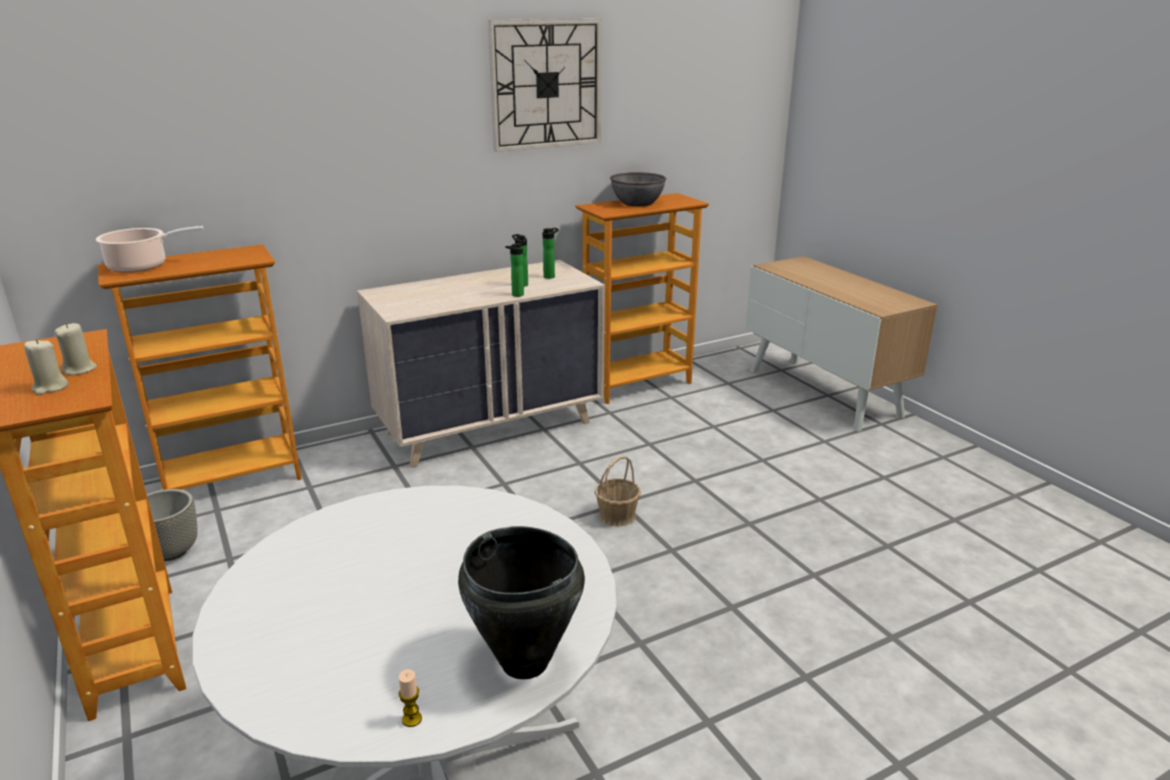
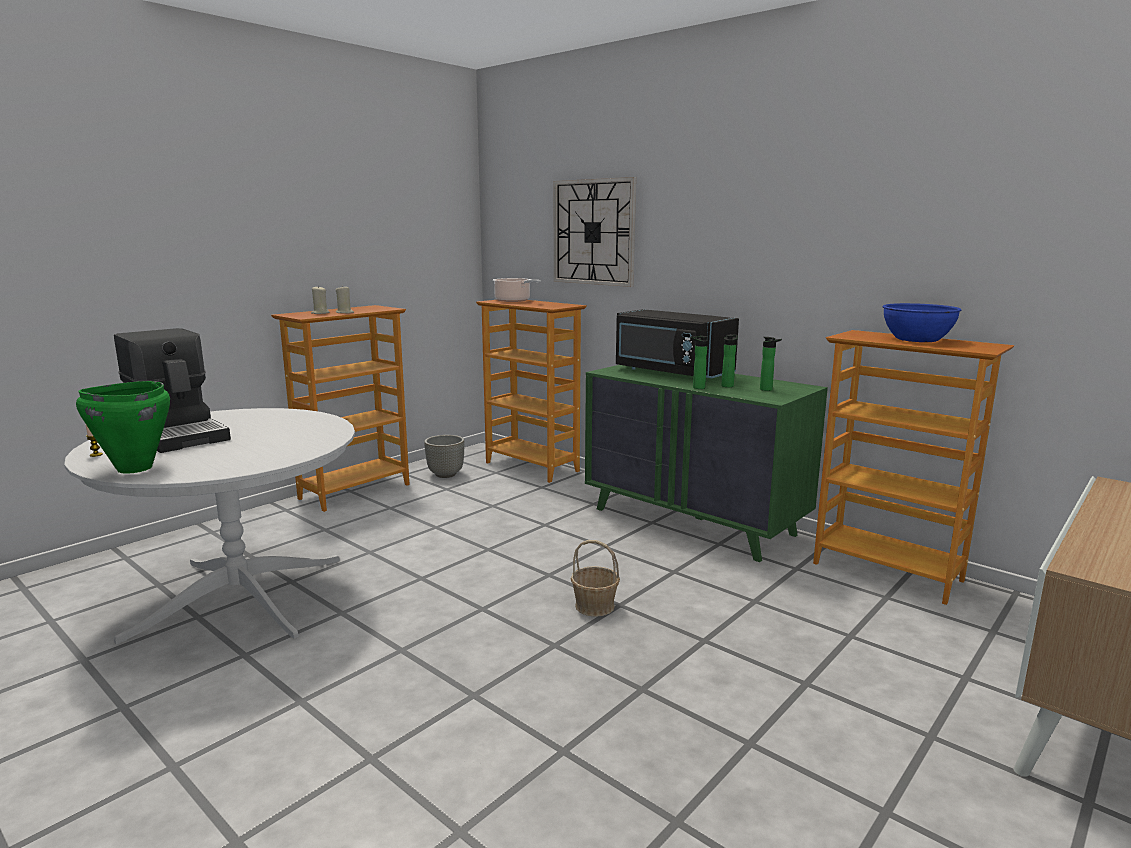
camera: 70 degrees right, 10 degrees down
(344, 636) = (179, 434): none -> coffee machine
(440, 291) = (670, 372): none -> black microwave
(490, 427) = (694, 522): beige dresser -> green dresser
(524, 663) = (134, 468): black cooking pot -> green cooking pot
(546, 84) = (840, 193): wall clock -> wall clock (593, 232)
(637, 203) = (917, 339): grey bowl -> blue bowl

